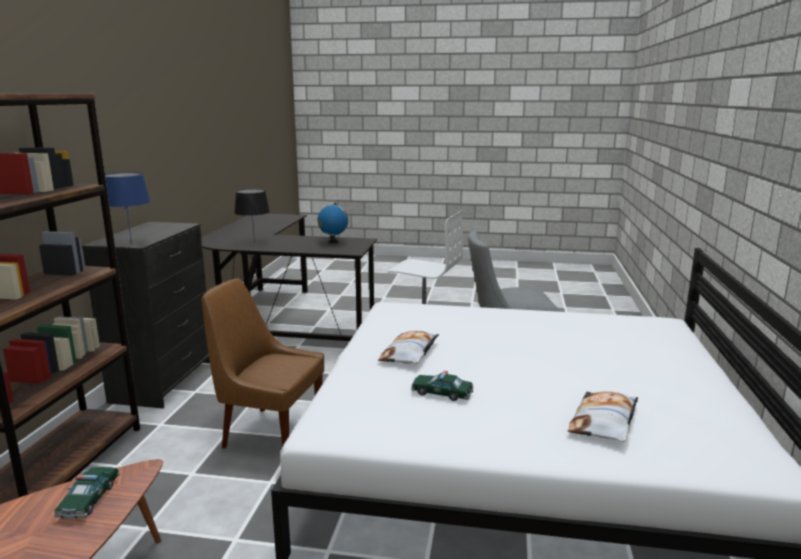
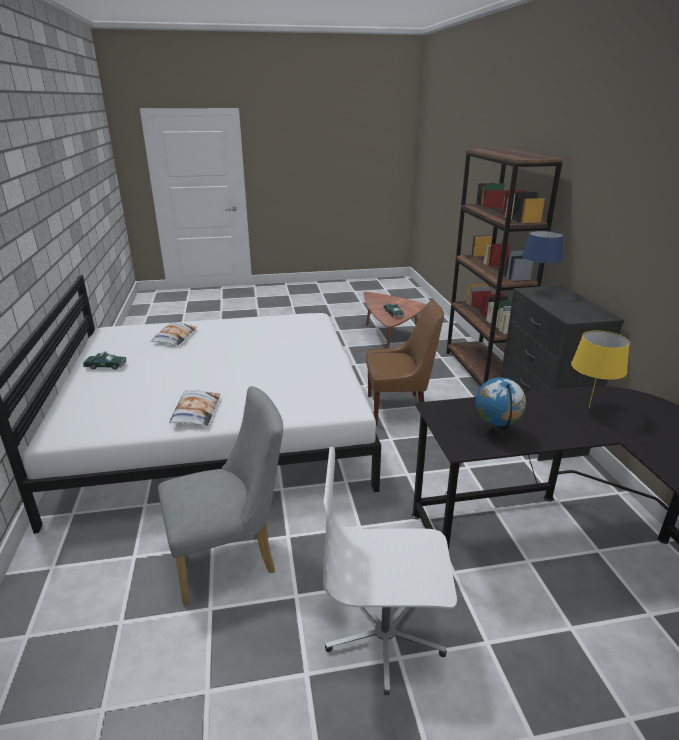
camera: 160 degrees right, 10 degrees up
(254, 243) = (588, 407): black table lamp -> yellow table lamp
(410, 353) = (298, 360): pillow -> pillow (196, 412)
(442, 393) = (264, 339): toy car -> toy car (106, 366)

